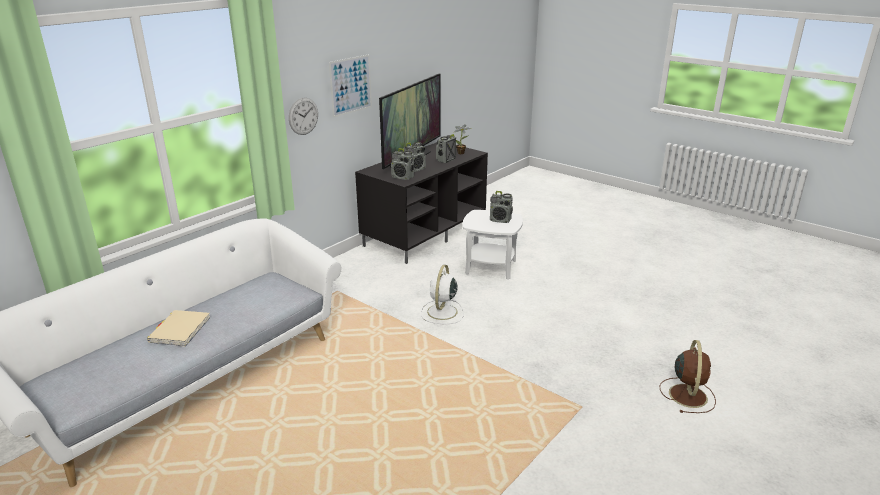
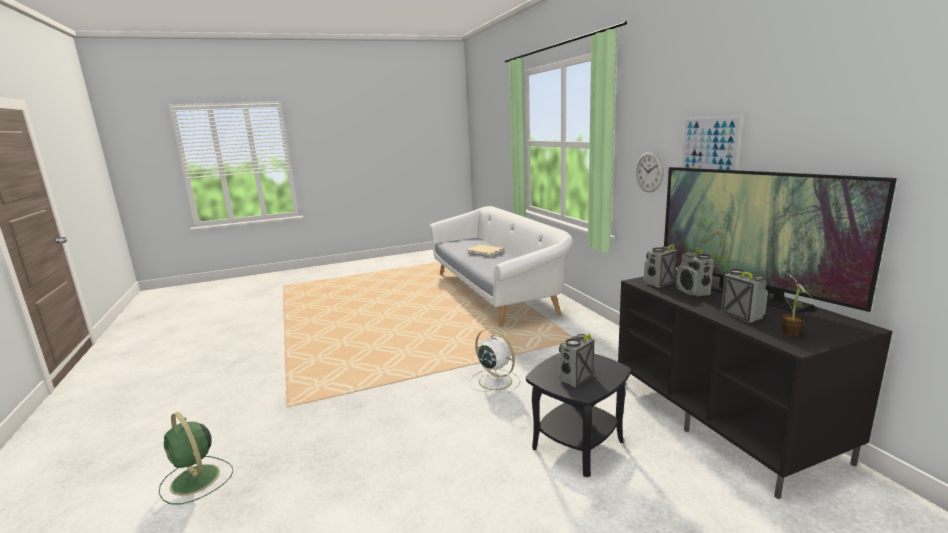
camera: 120 degrees right, 10 degrees down
(491, 267) = (577, 445): white side table -> black side table
(687, 394) = (196, 480): brown fan -> green fan

